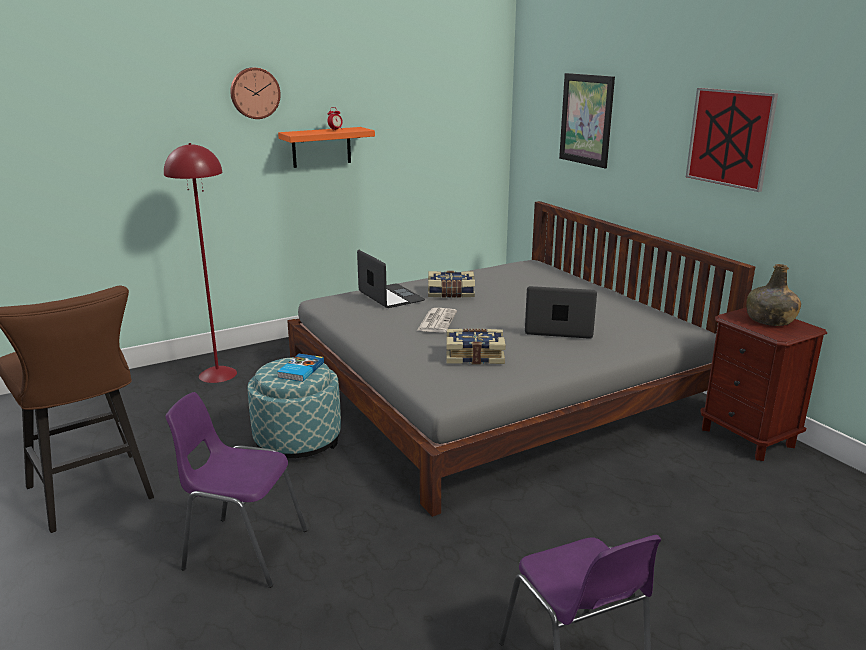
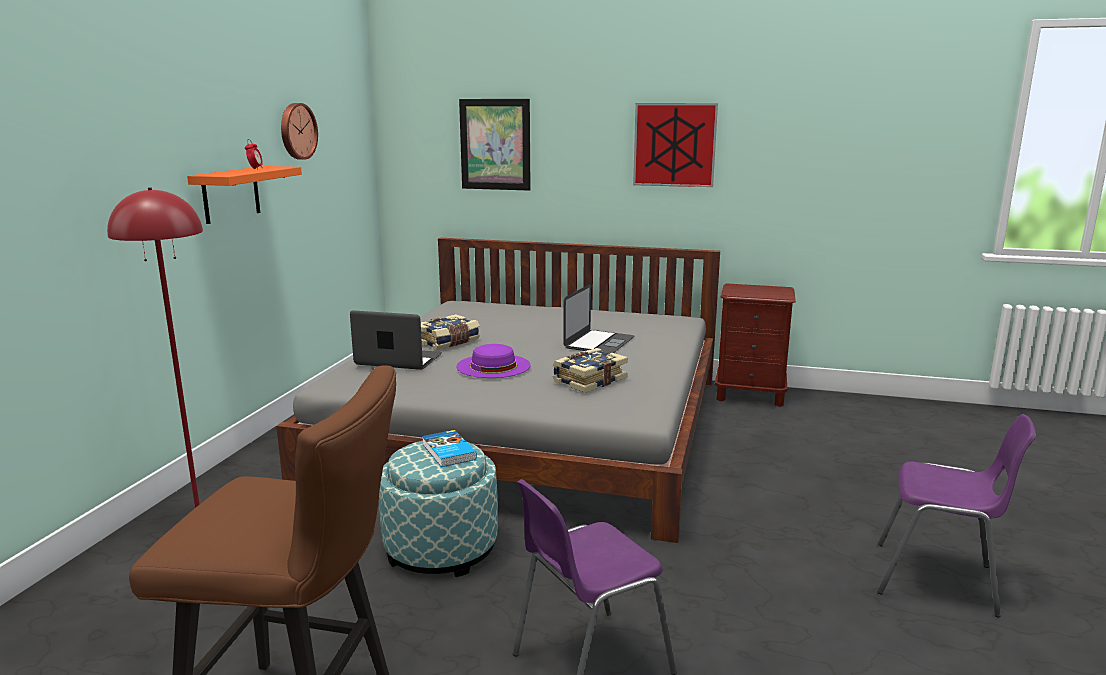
camera: 45 degrees left, 5 degrees down
(254, 93) = (158, 120): wall clock -> wall clock (297, 131)
(437, 321) = (493, 366): newspaper -> purple hat
(558, 328) = (599, 342): laptop -> laptop turned 150 degrees clockwise
(770, 320) = (756, 289): green bottle -> none

